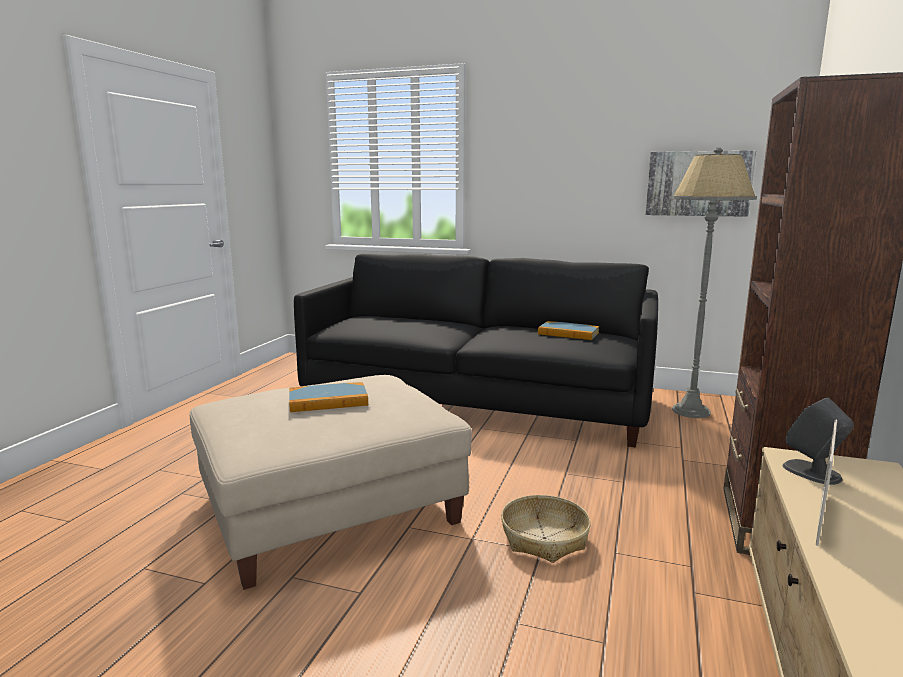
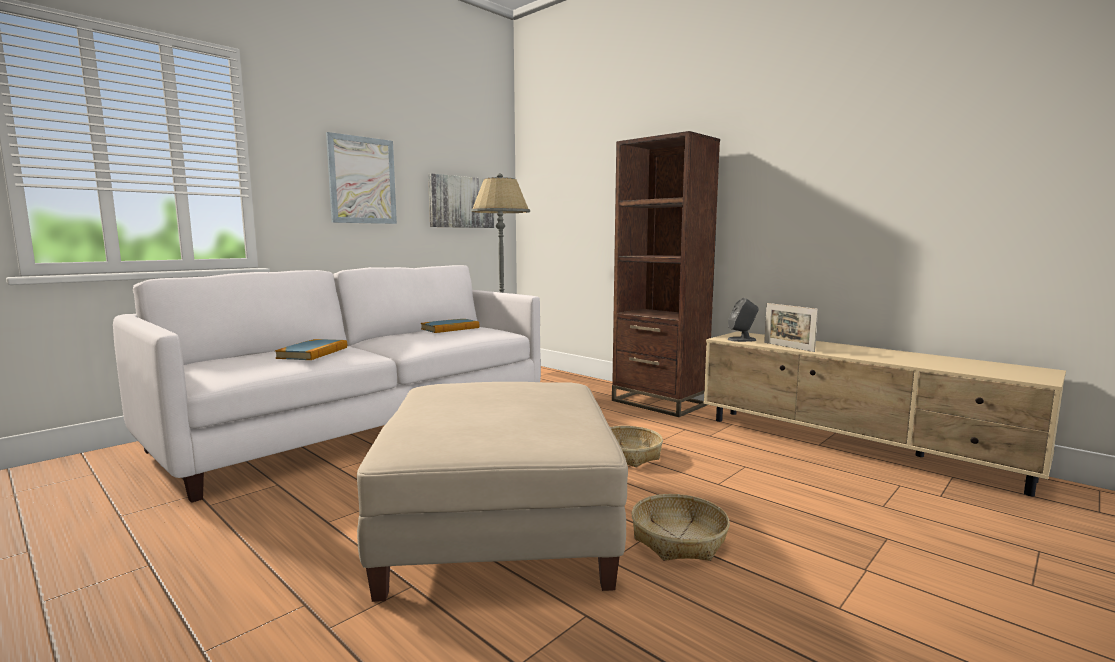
camera: 65 degrees left, 5 degrees down
(328, 401) = (489, 402): book -> book (313, 353)
(349, 611) = (678, 539): none -> basket
(478, 401) = (363, 424): black sofa -> white sofa
(566, 167) = (362, 180): none -> picture

